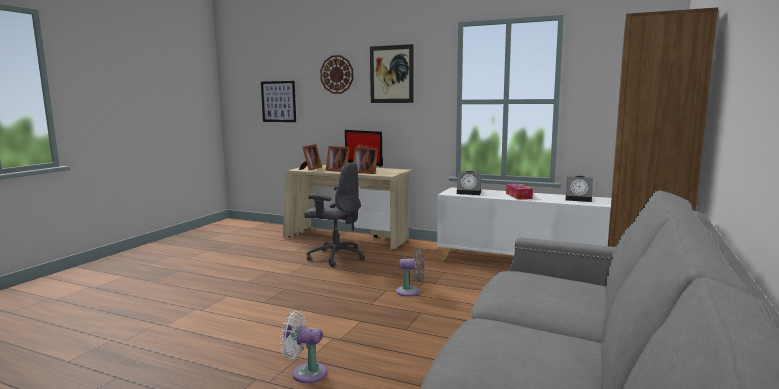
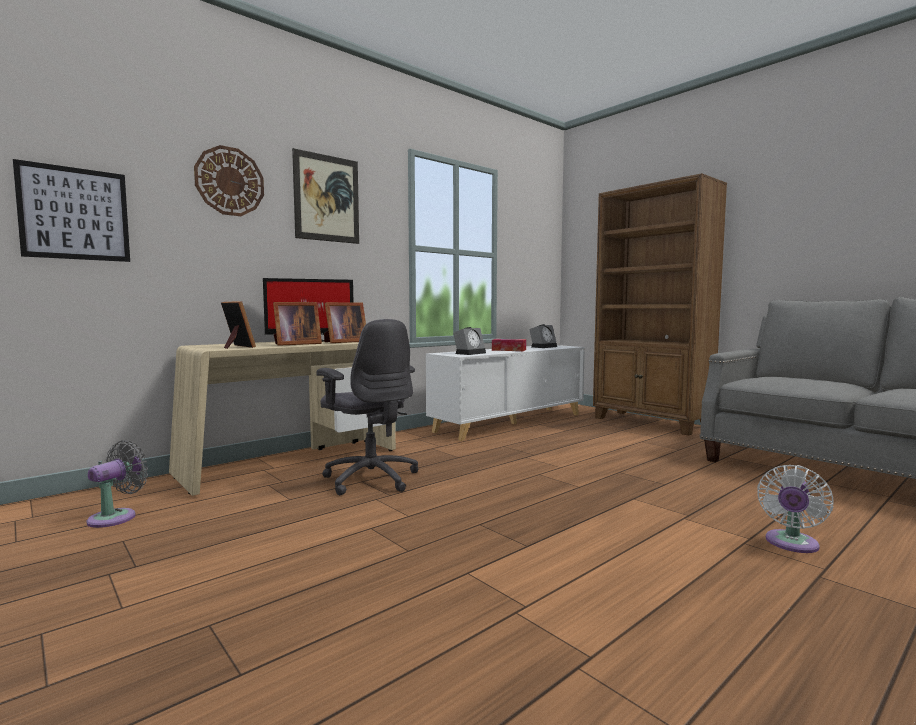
camera: 65 degrees left, 5 degrees down
(335, 257) = (371, 479): grey office chair -> grey office chair turned 90 degrees clockwise
(411, 291) = (553, 466): grey fan -> grey fan (117, 517)

